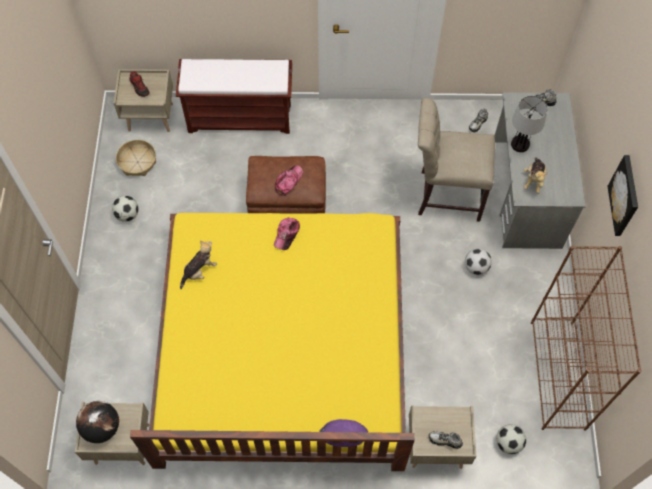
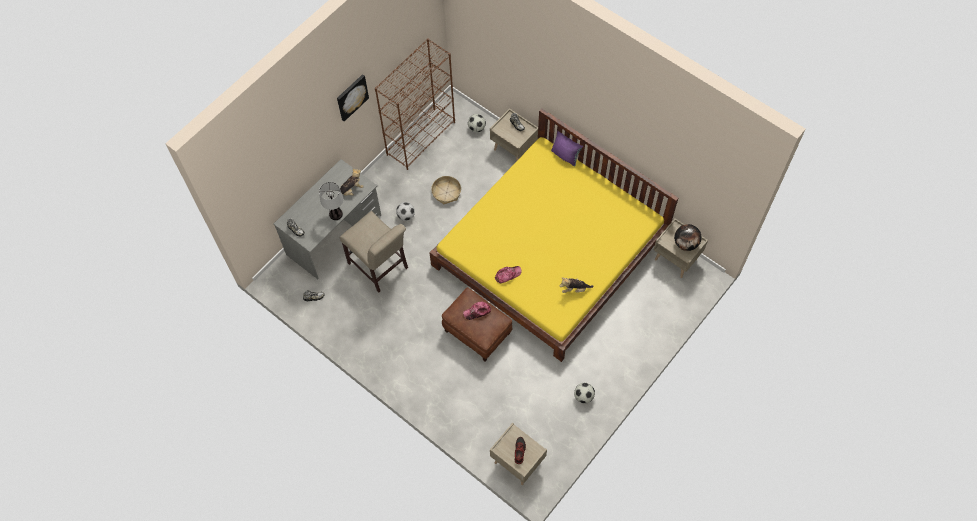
camera: 140 degrees left, 0 degrees up
(137, 162) = (551, 432): basket -> basket (446, 192)
(241, 117) = (457, 415): brown bench -> none

